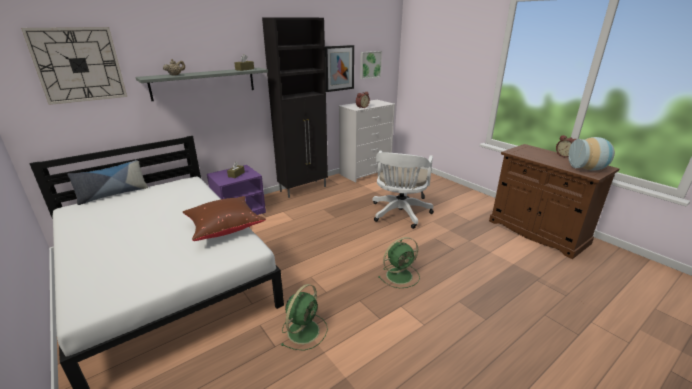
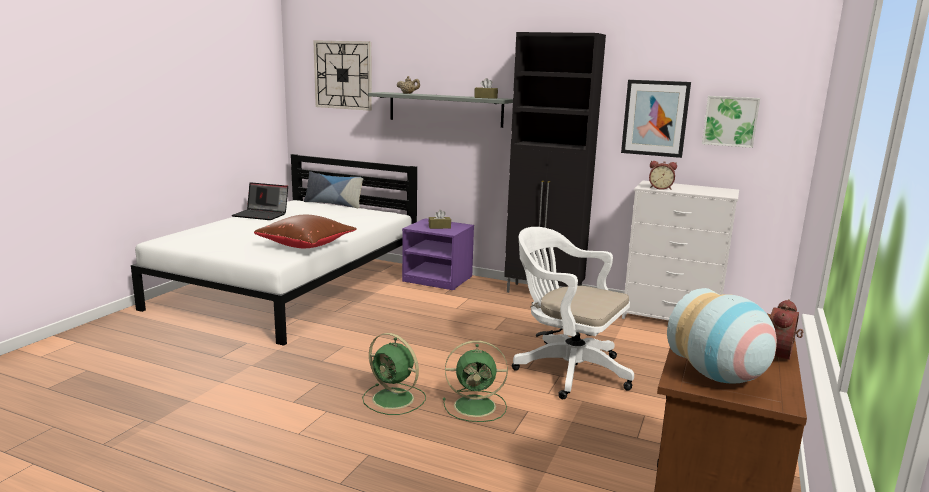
camera: 60 degrees right, 10 degrees down
(87, 233) = (262, 215): none -> laptop
(304, 330) = (250, 364): green fan -> green fan (477, 406)
(399, 214) = (566, 370): white office chair -> white office chair turned 45 degrees clockwise

